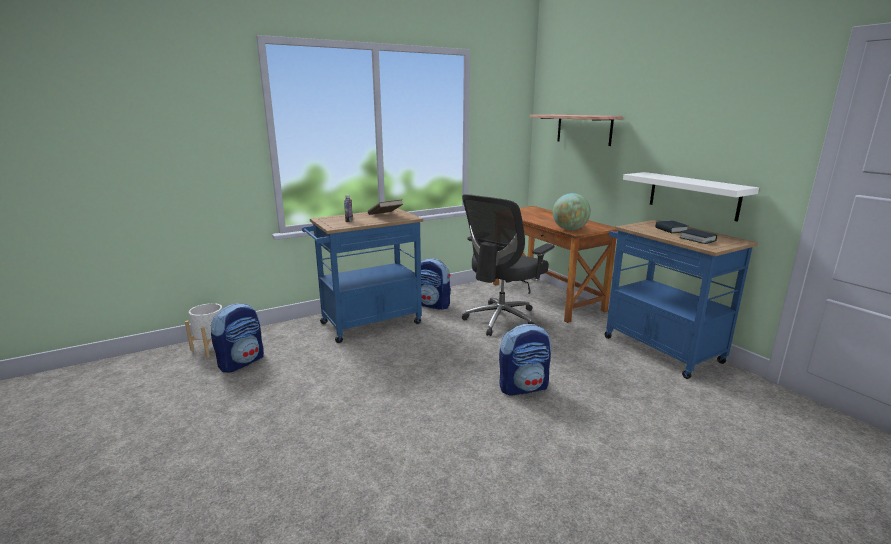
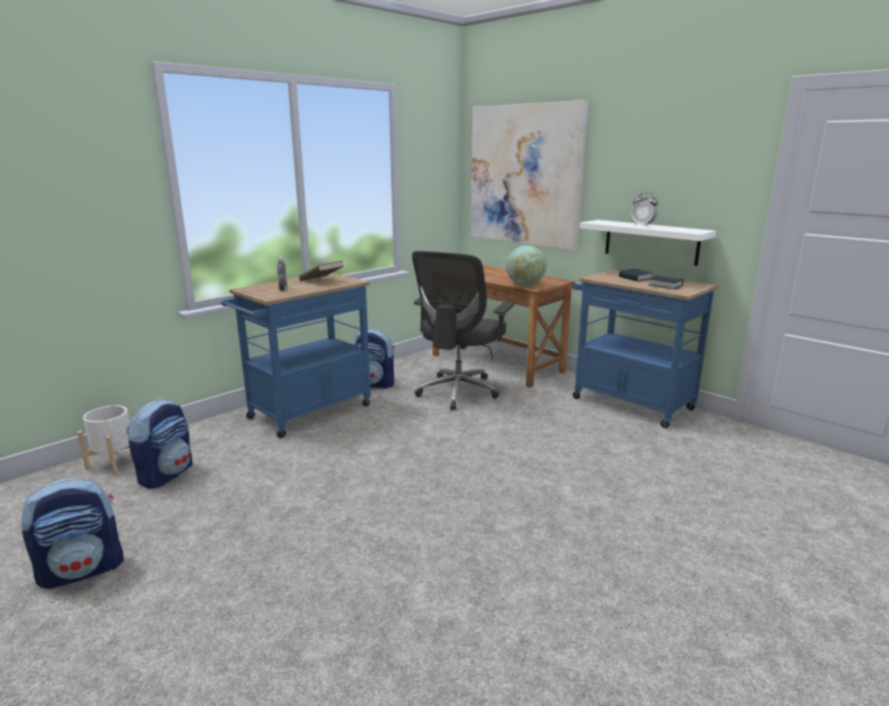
camera: 15 degrees left, 0 degrees up
(523, 387) = (513, 457): backpack -> backpack (83, 570)
(584, 129) = (526, 175): shelf -> picture
(684, 179) = (643, 225): none -> alarm clock

